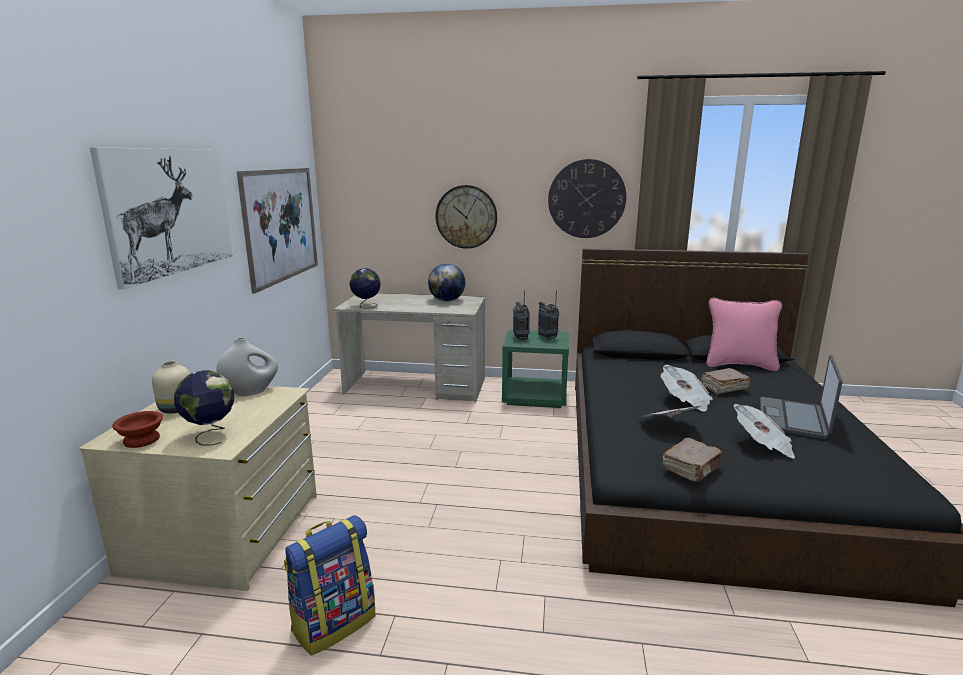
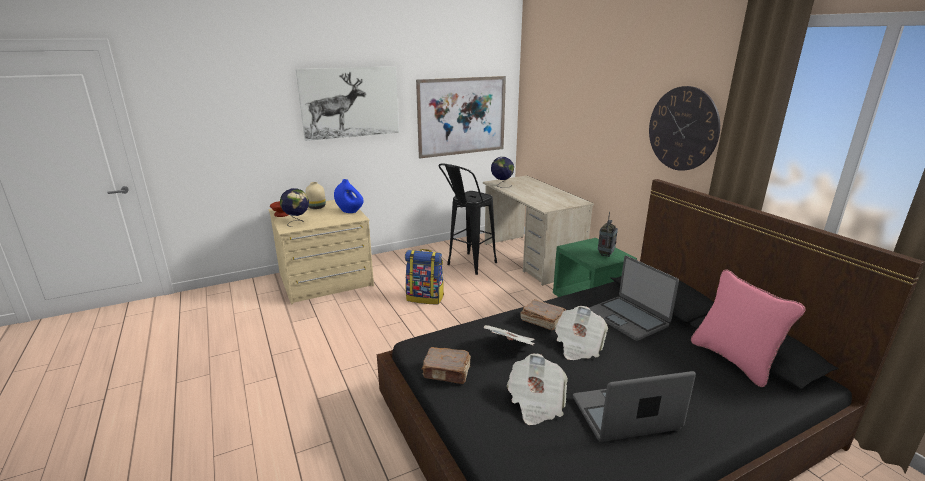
camera: 55 degrees right, 5 degrees up
(251, 392) = (349, 211): white vase -> blue vase
(334, 622) = (284, 334): backpack -> backpack (425, 298)
(374, 421) = (467, 266): none -> black stool
(447, 300) = (558, 197): globe -> none
(466, 217) = (593, 129): wall clock -> none
(521, 338) = (585, 246): radio -> none
(655, 371) = (628, 318): none -> laptop
(723, 388) = (644, 360): brown book -> brown book (542, 321)

